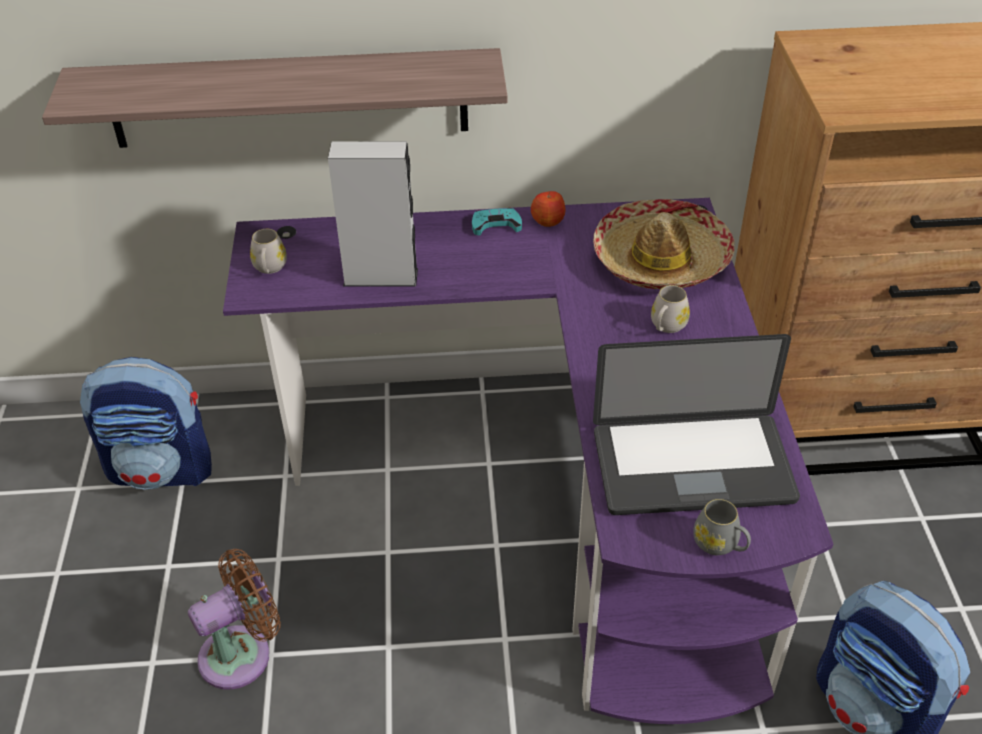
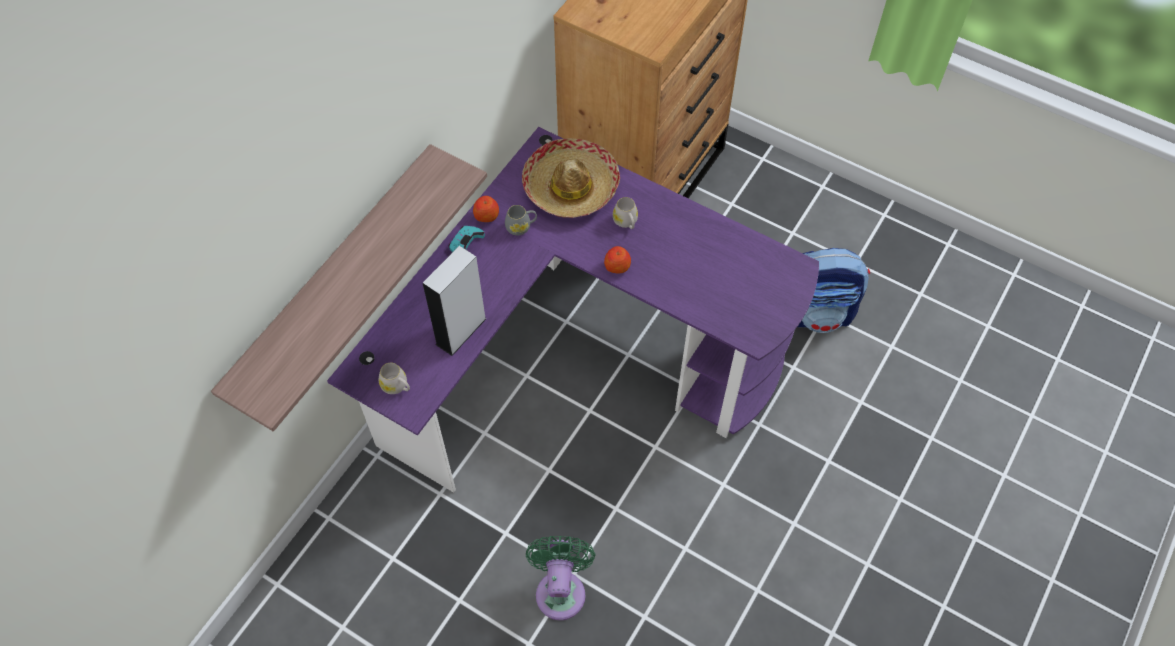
camera: 55 degrees left, 15 degrees up
(162, 469) = (370, 565): backpack -> none
(242, 653) = (561, 589): brown fan -> green fan
(596, 350) = (617, 266): none -> apple
(692, 466) = (732, 282): laptop -> none
(720, 544) = (787, 305): grey mug -> grey mug (521, 227)

